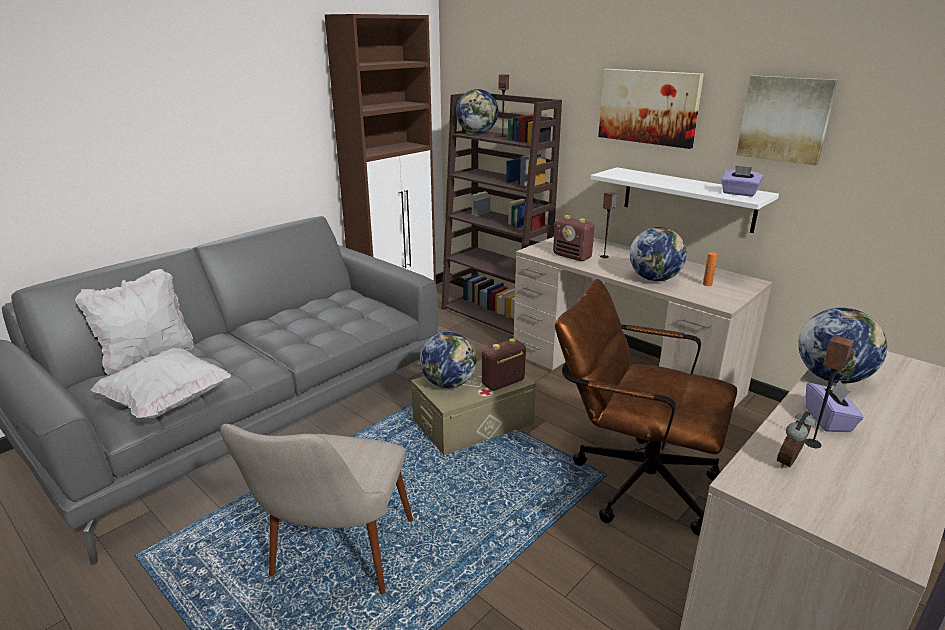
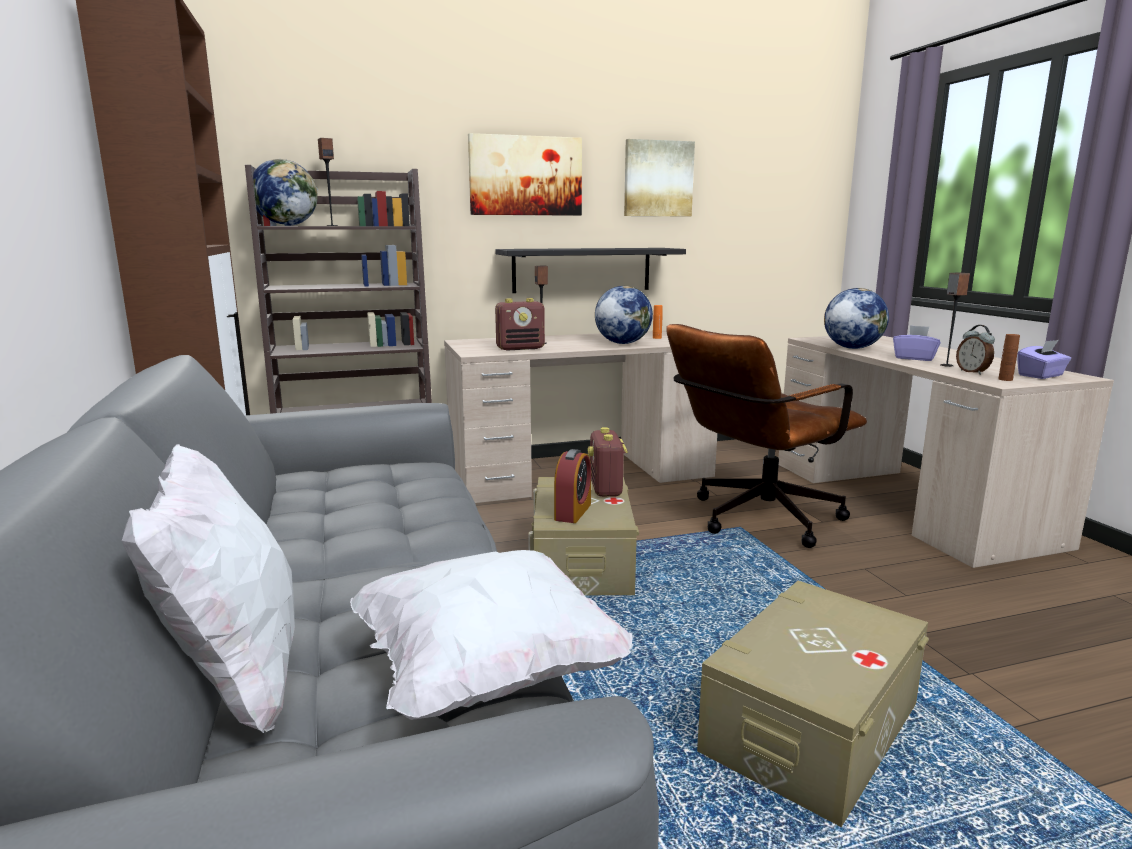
camera: 60 degrees left, 10 degrees down
(335, 566) = (811, 727): beige chair -> beige storage box
(449, 383) = (573, 512): globe -> alarm clock
(688, 199) = (582, 270): white shelf -> black shelf
(739, 193) = (649, 248): purple tissue box -> purple tissue box (1041, 376)
(774, 487) = (1005, 379): none -> brown bottle

